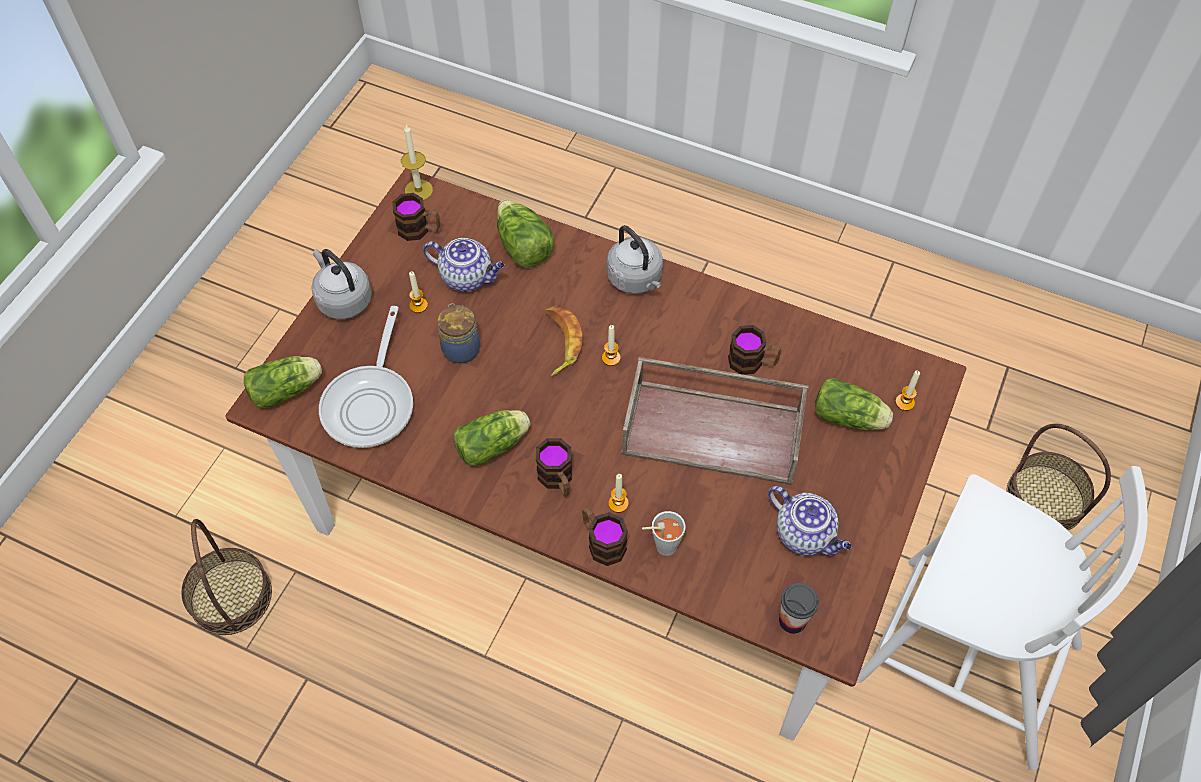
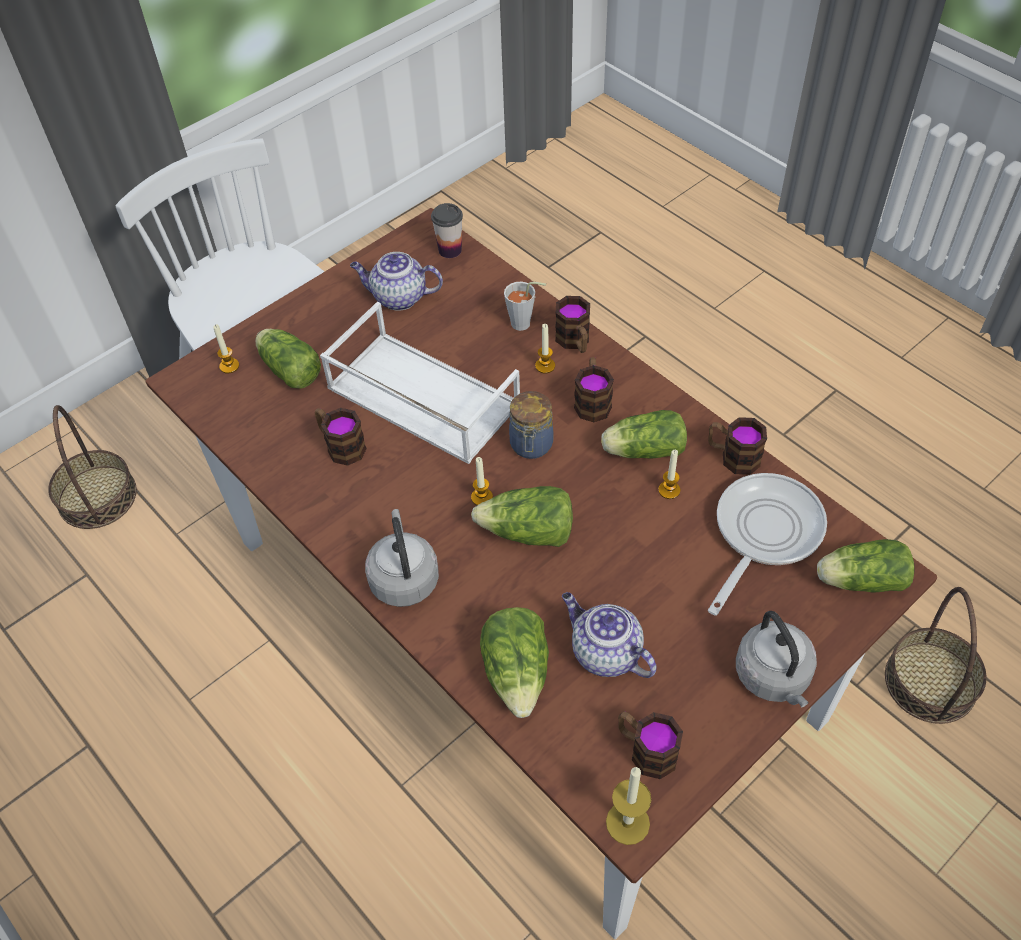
camera: 155 degrees left, 5 degrees down
(413, 466) = (732, 456): none -> mug
(418, 305) = (678, 635): candle -> candle (669, 490)
(460, 348) = (643, 564): jar -> jar (531, 446)
(560, 342) = (528, 533): banana -> lettuce
(714, 430) = (420, 397): brown tray -> white tray
(805, 535) = (398, 297): teapot -> teapot turned 60 degrees counterclockwise

